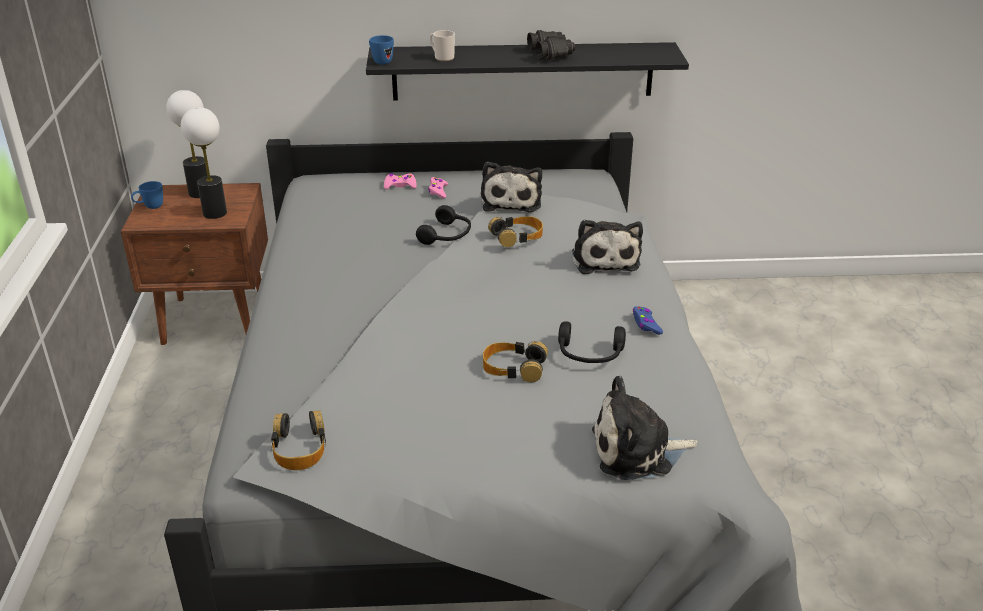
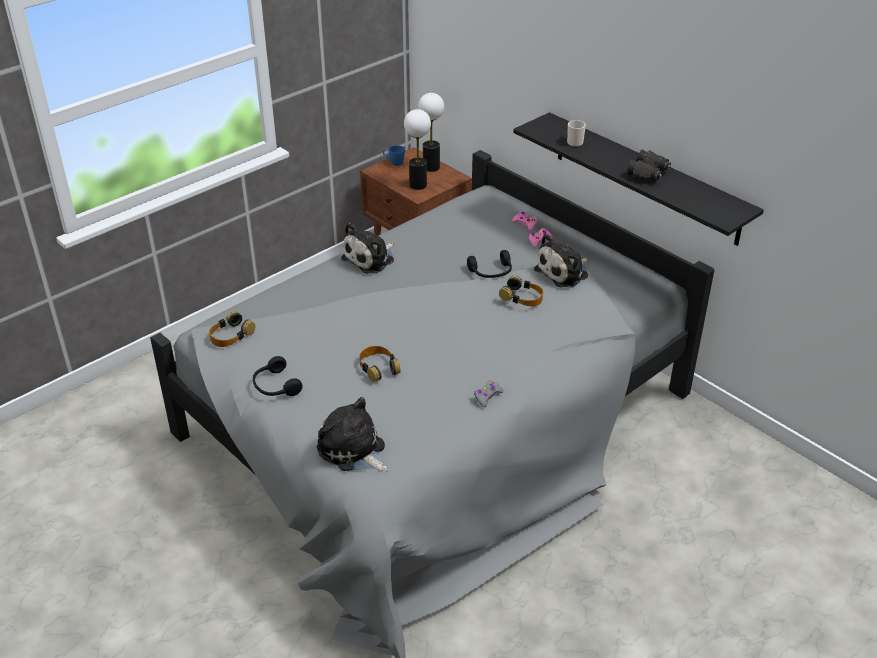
camera: 50 degrees right, 5 degrees up
(380, 61) = (532, 126): blue mug -> none
(589, 355) = (426, 389): black headphones -> black headphones (275, 386)
(604, 259) = (546, 344): plush toy -> plush toy (371, 259)
(646, 324) = (487, 396): blue game controller -> grey game controller

